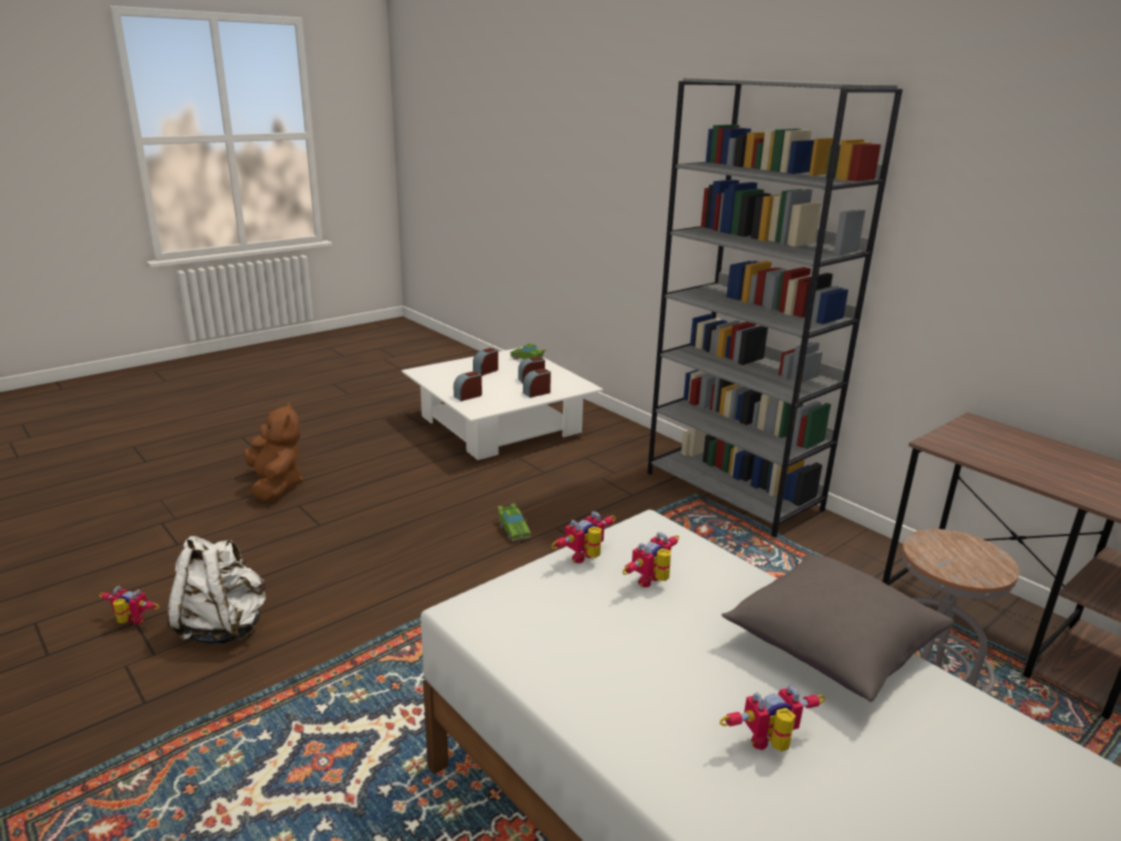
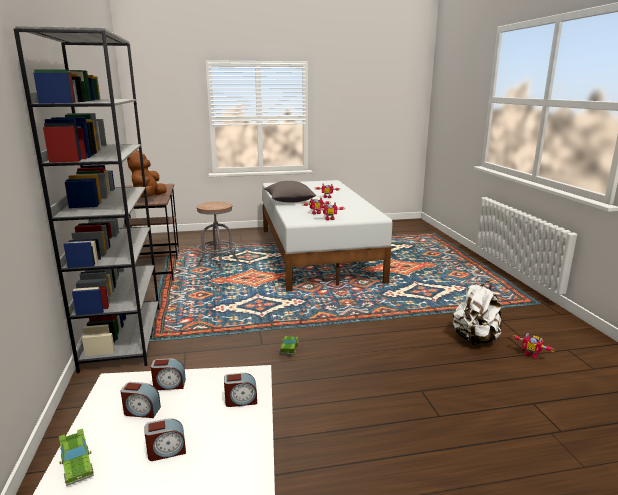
camera: 150 degrees left, 5 degrees down
(276, 486) = (464, 449): brown plush toy -> brown plush toy (148, 198)

